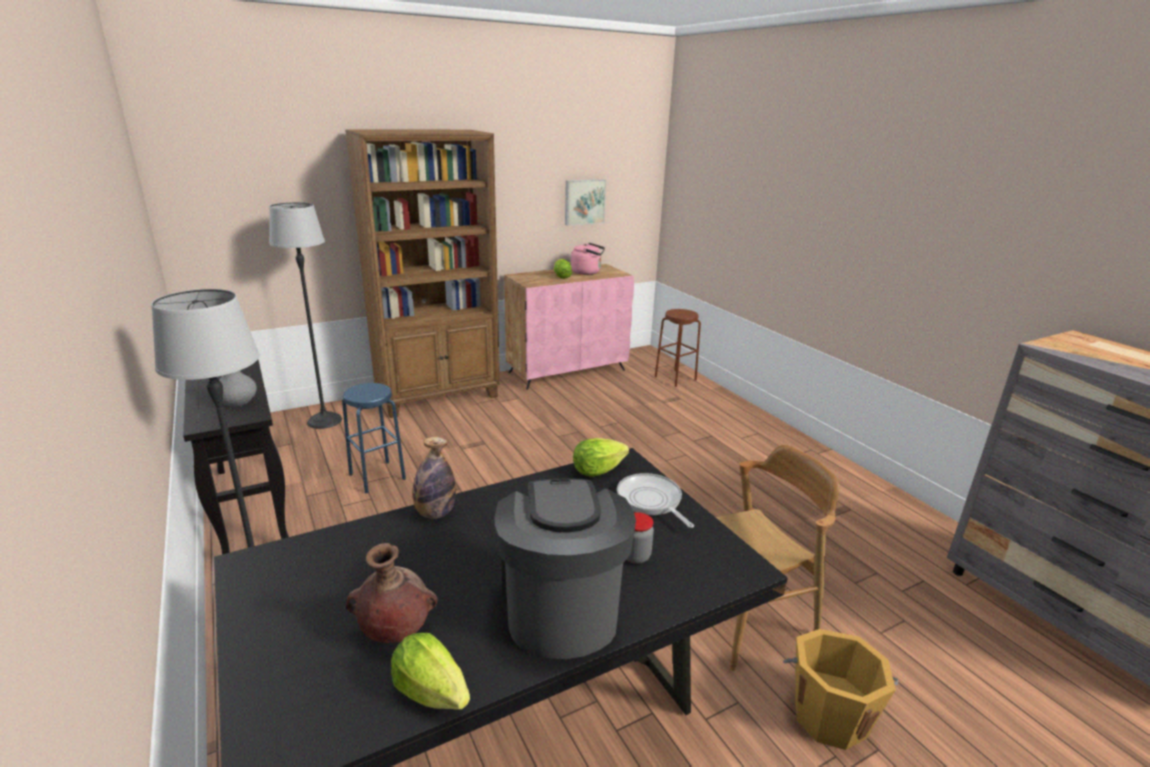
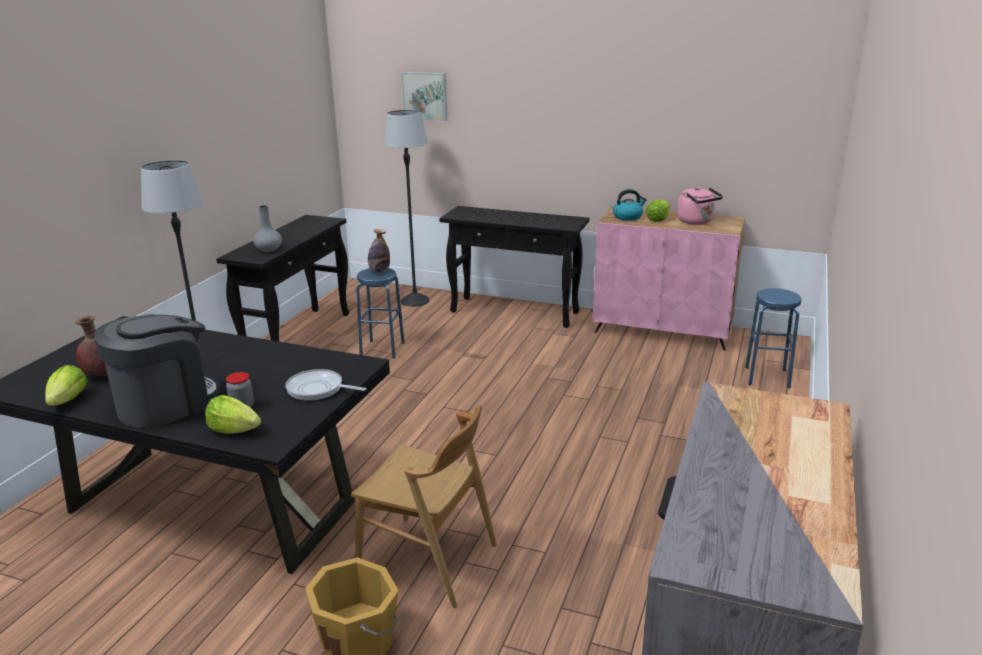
camera: 50 degrees right, 0 degrees up
(435, 513) = (219, 340): bottle -> bottle (379, 271)
(439, 396) = (515, 312): brown bookcase -> black console table
(537, 279) = (628, 217): none -> kettle
(584, 201) = (719, 138): picture -> picture (425, 96)
(597, 470) = (335, 360): lettuce -> lettuce (234, 430)
(651, 501) = (318, 389): frying pan -> frying pan turned 90 degrees counterclockwise
(675, 378) = (767, 377): brown stool -> blue stool

